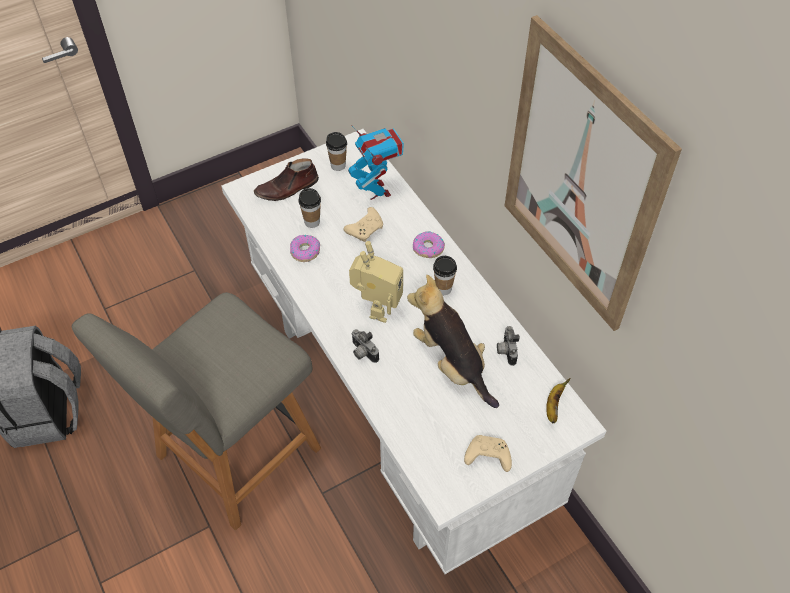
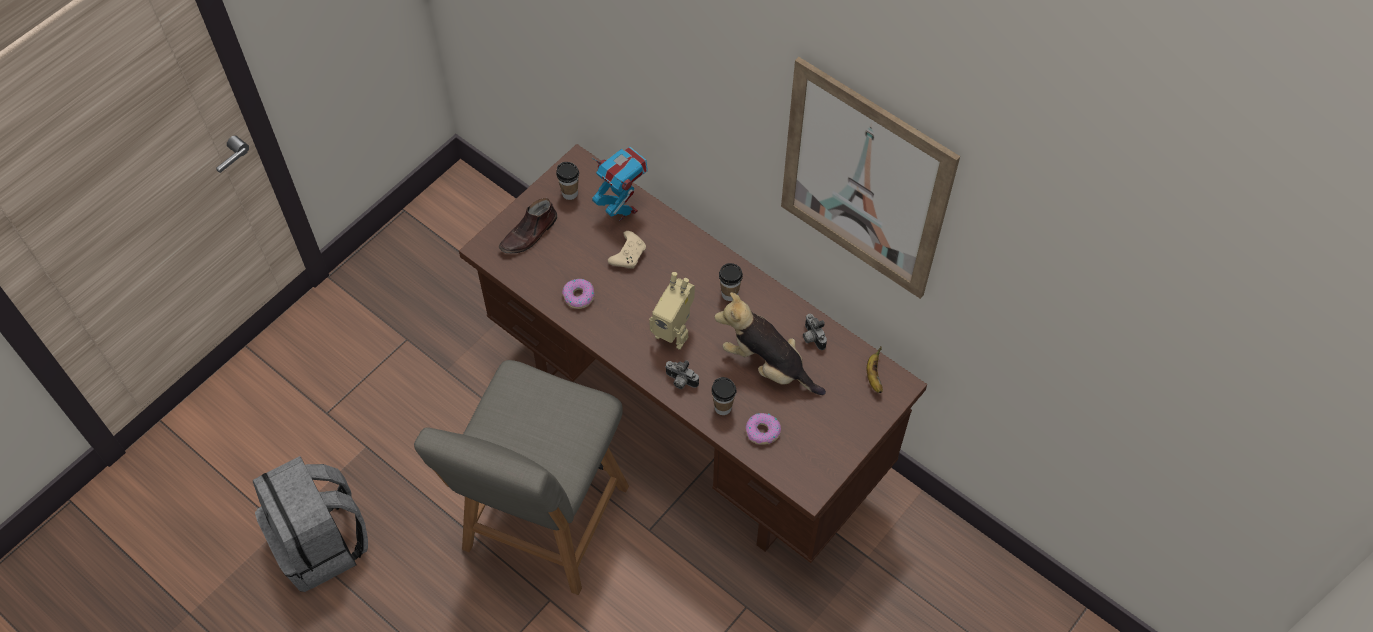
camera: 20 degrees left, 5 degrees up
(312, 222) = (571, 263): cup -> cup (723, 407)
(377, 308) = (674, 332): toy robot -> toy robot turned 120 degrees clockwise
(398, 408) = (689, 420): white desk -> brown desk
(428, 248) = (698, 256): donut -> donut (762, 431)
(487, 457) = (832, 442): beige game controller -> none

